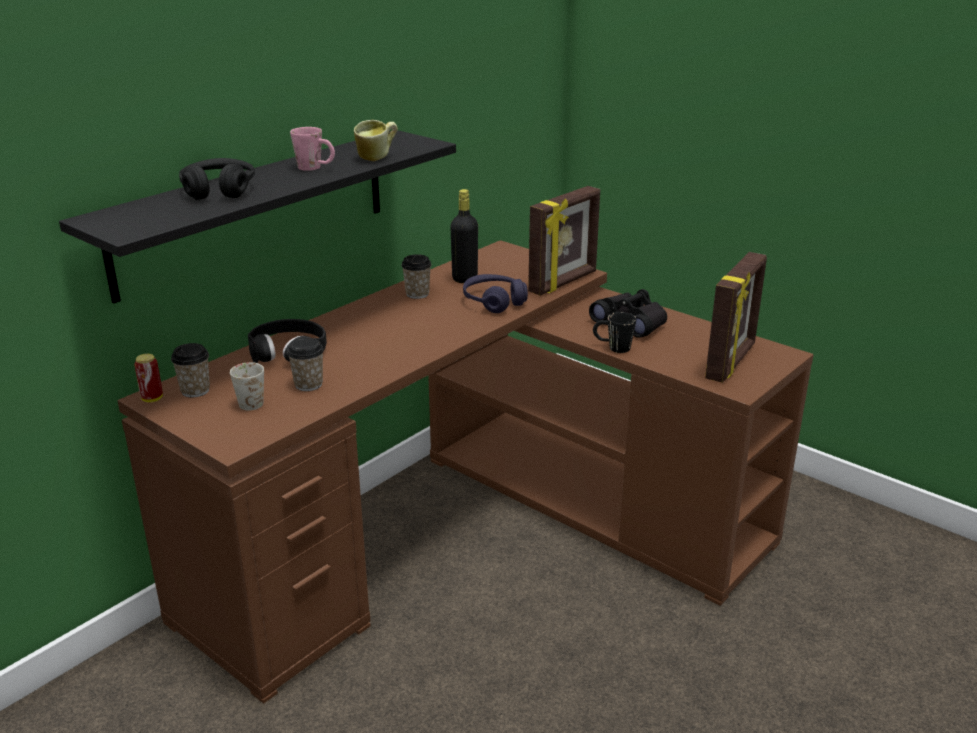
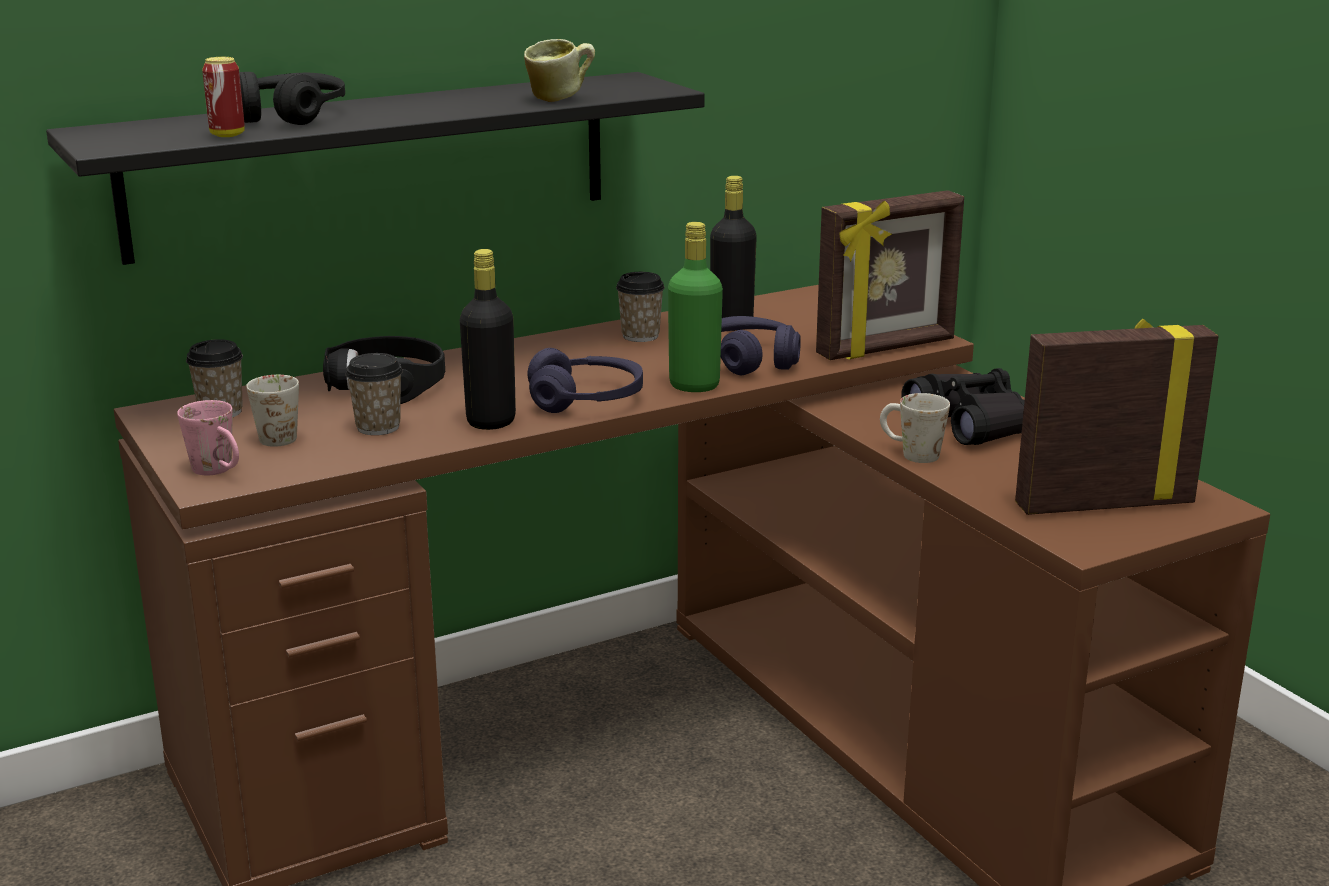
camera: 20 degrees right, 5 degrees down
(152, 399) = (157, 413): can -> can (227, 135)
(316, 168) = (456, 103): pink mug -> pink mug (219, 471)
(375, 369) = (491, 421): none -> black bottle
(420, 344) = (586, 400): none -> purple headphones
(476, 324) = (694, 385): none -> green bottle
(612, 347) = (910, 453): black mug -> white mug
(731, 362) = (1103, 503): picture frame -> picture frame turned 150 degrees counterclockwise

